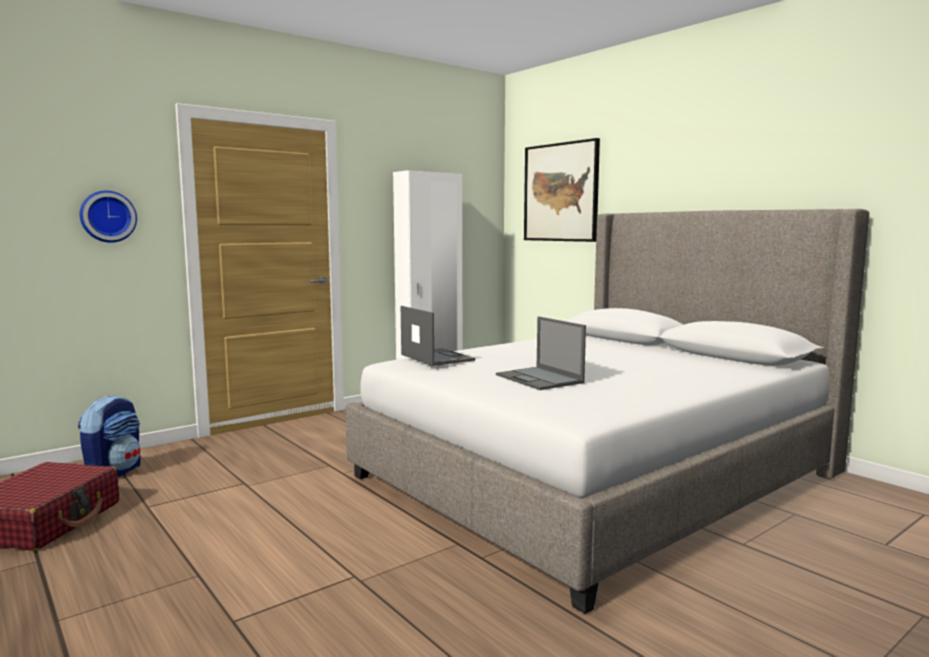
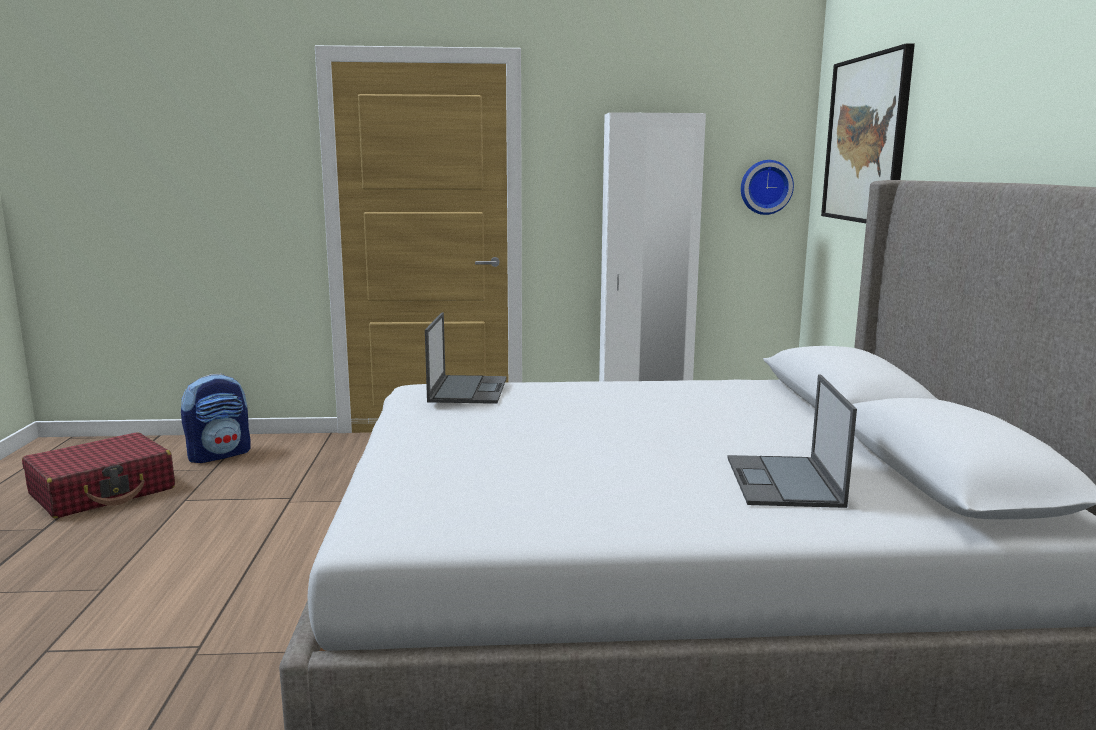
camera: 35 degrees right, 5 degrees up
(108, 216) = (242, 180): wall clock -> wall clock (765, 187)
(540, 379) = (505, 451): laptop -> laptop (784, 482)

